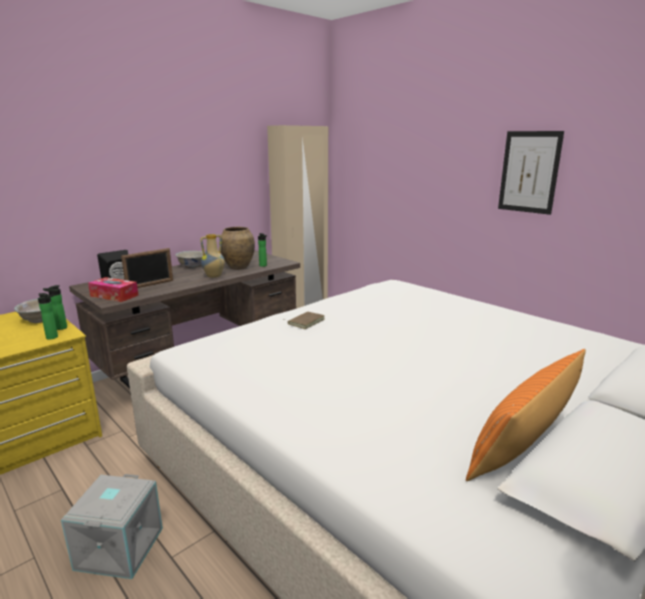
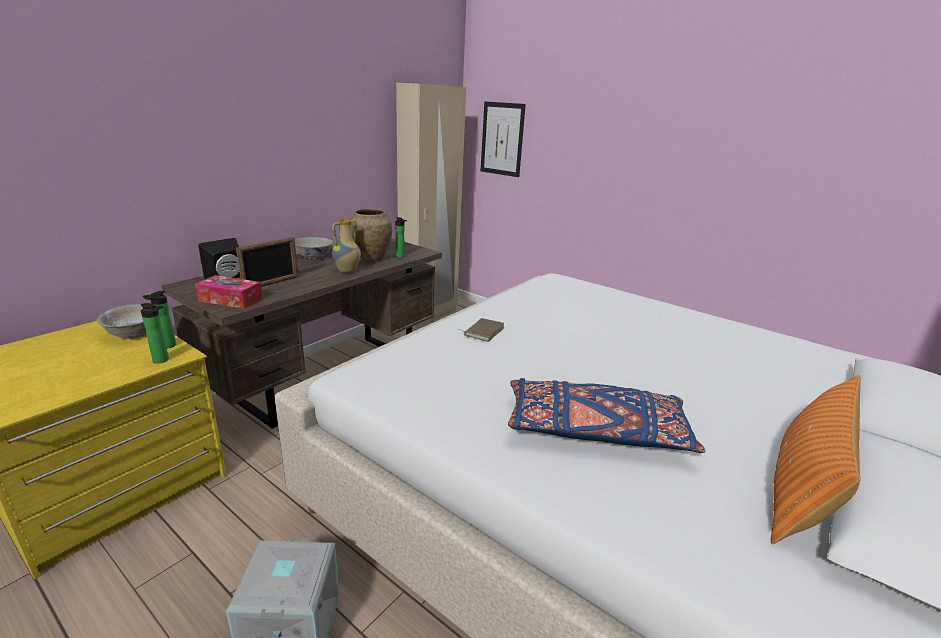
camera: 10 degrees left, 5 degrees up
(360, 394) = (595, 430): none -> blue pillow
(529, 172) = (707, 155): picture -> picture (502, 139)

